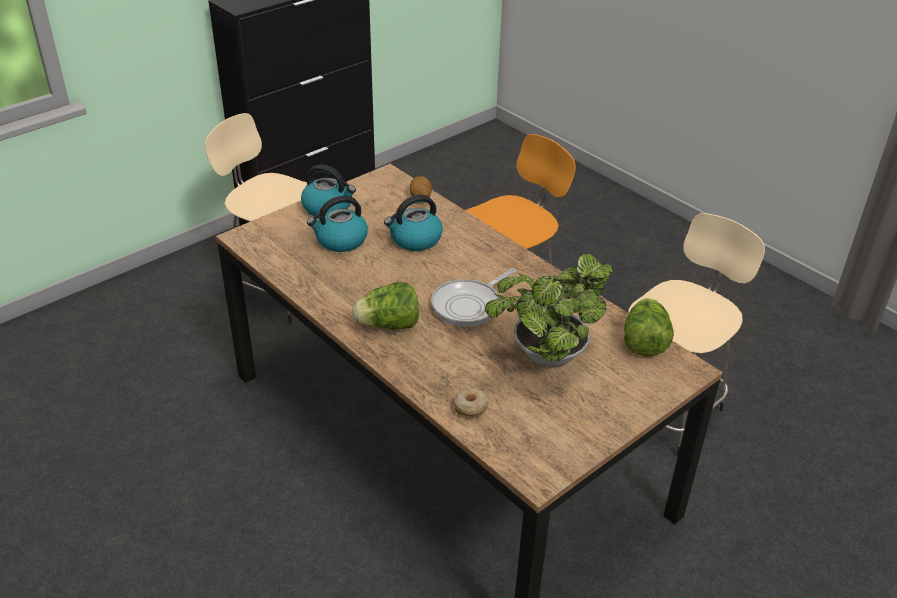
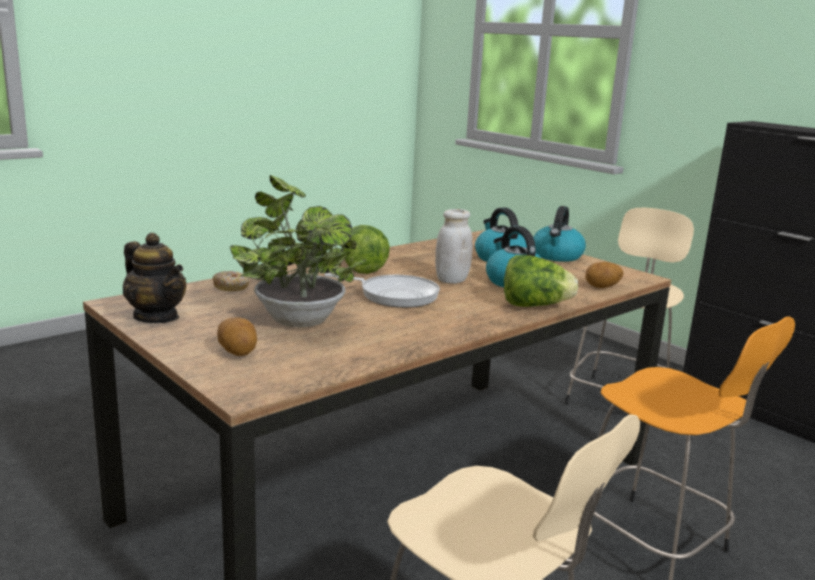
camera: 90 degrees right, 20 degrees down
(418, 272) = (451, 280): none -> white jar
(469, 305) = (394, 295): frying pan -> frying pan turned 150 degrees clockwise
(566, 442) = (156, 317): none -> teapot
(626, 381) = (238, 353): none -> potato
(644, 342) = (311, 371): lettuce -> lettuce (534, 306)

